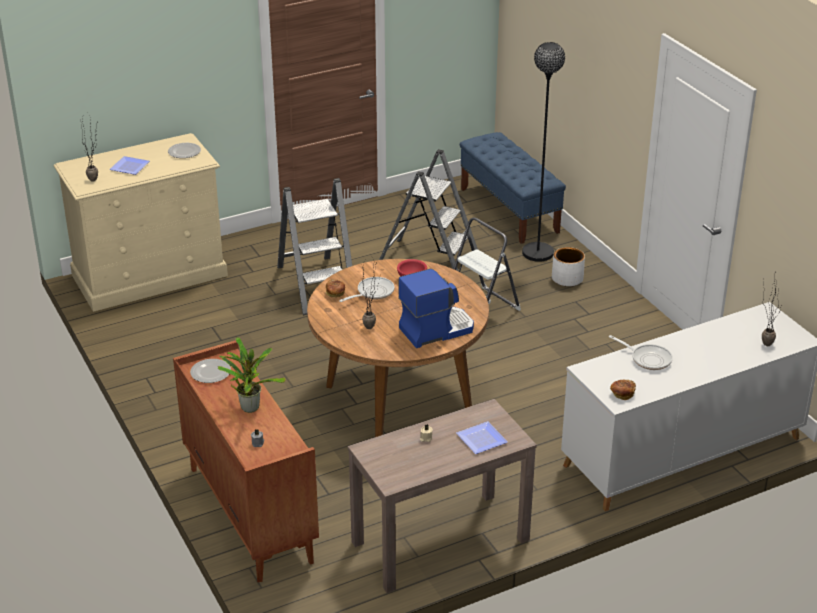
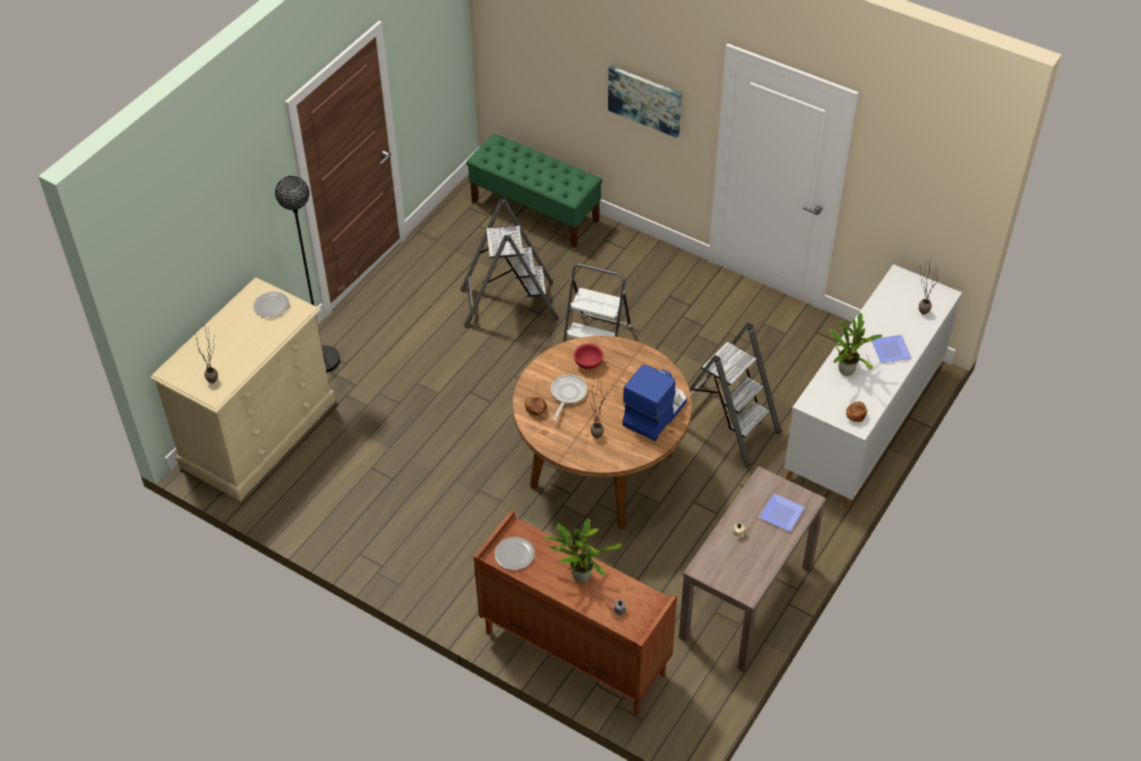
camera: 30 degrees left, 15 degrees up
(130, 168) = (235, 349): plate -> plate (892, 351)
(316, 284) = (428, 374): grey step ladder -> grey step ladder (722, 423)
(509, 210) = (535, 211): blue bench -> green bench
(538, 253) = (597, 252): black floor lamp -> black floor lamp (323, 360)
(567, 279) = (644, 272): white planter -> none
(602, 98) = (645, 100): none -> picture
(648, 359) = (847, 369): frying pan -> potted plant

